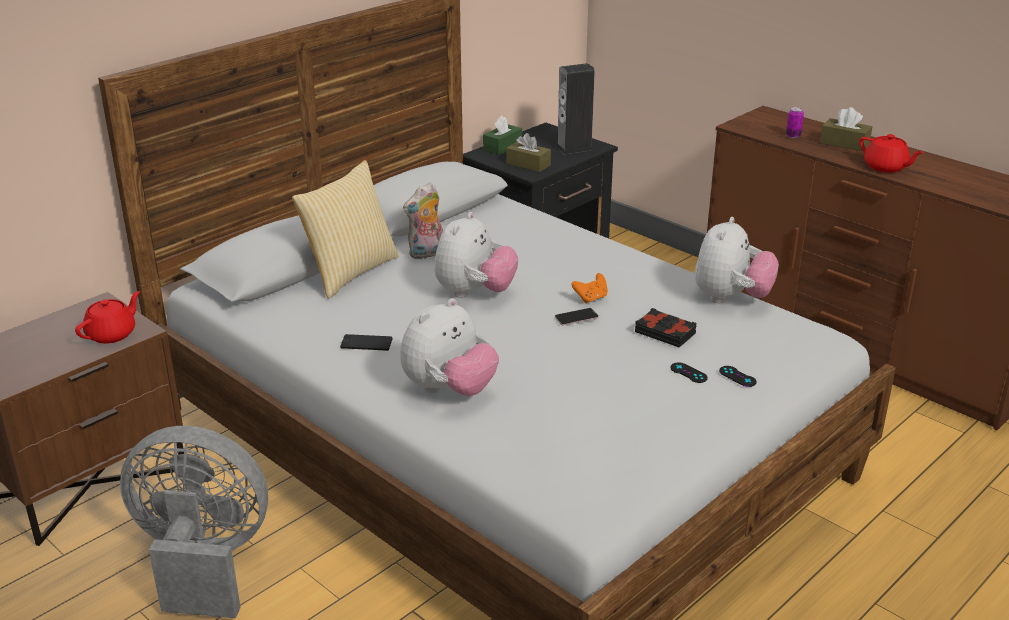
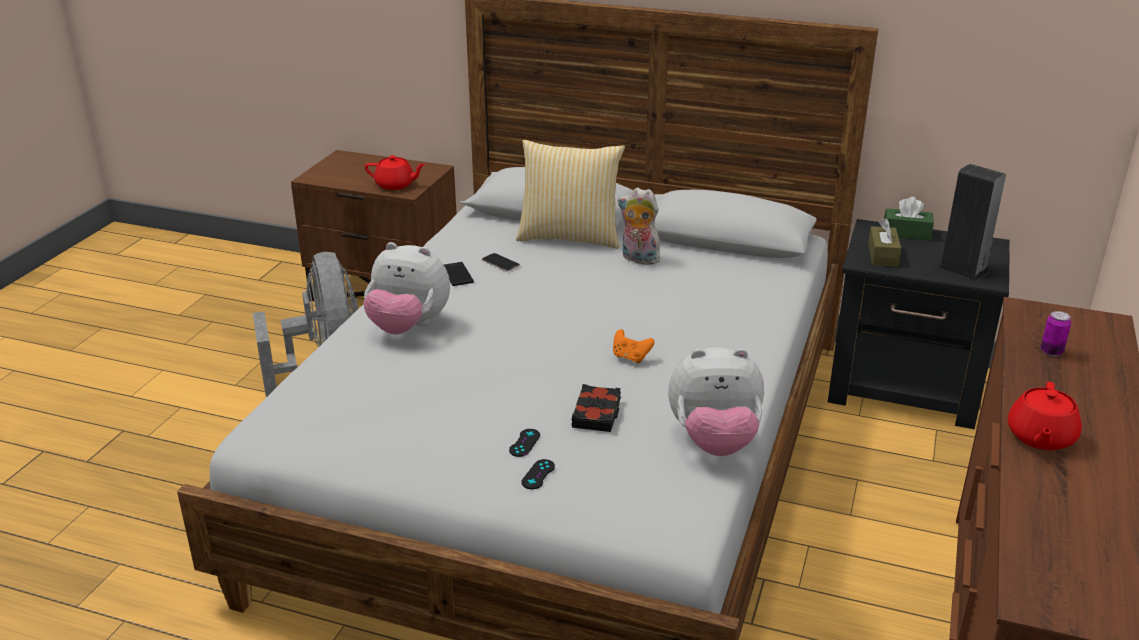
camera: 65 degrees right, 0 degrees up
(474, 293) = (586, 298): plush toy -> none
(576, 317) = (583, 357): phone -> phone (500, 263)
(844, 143) = (1083, 393): brown tissue box -> none

